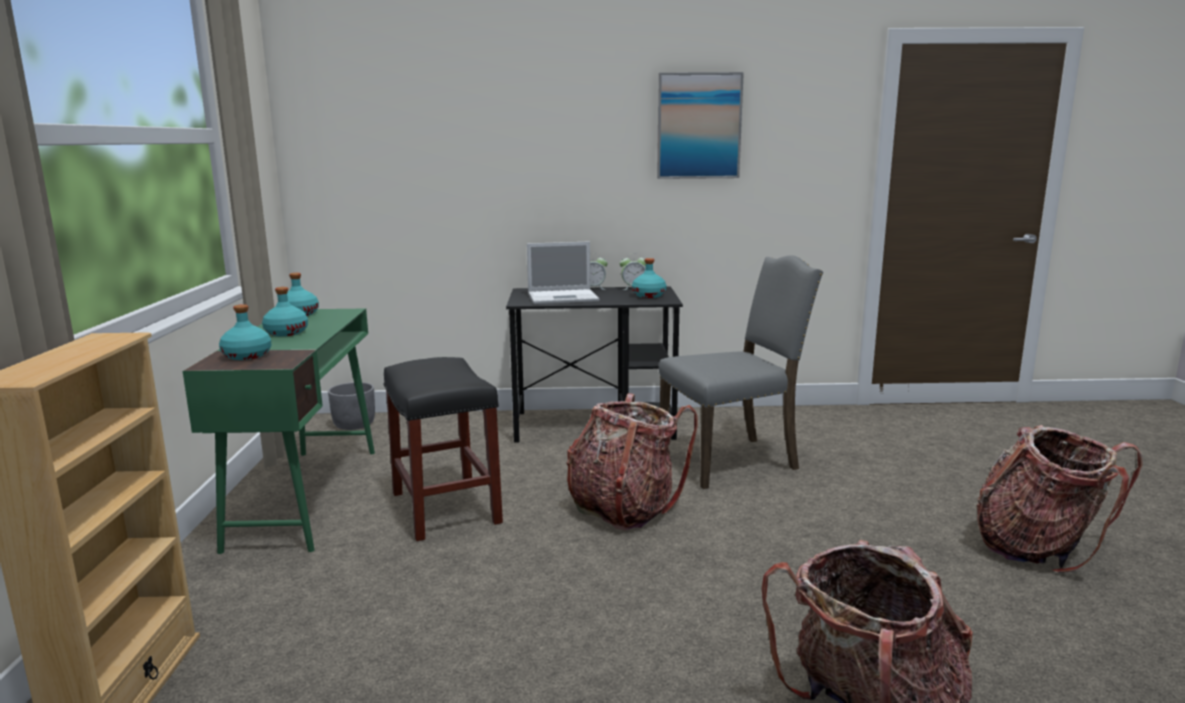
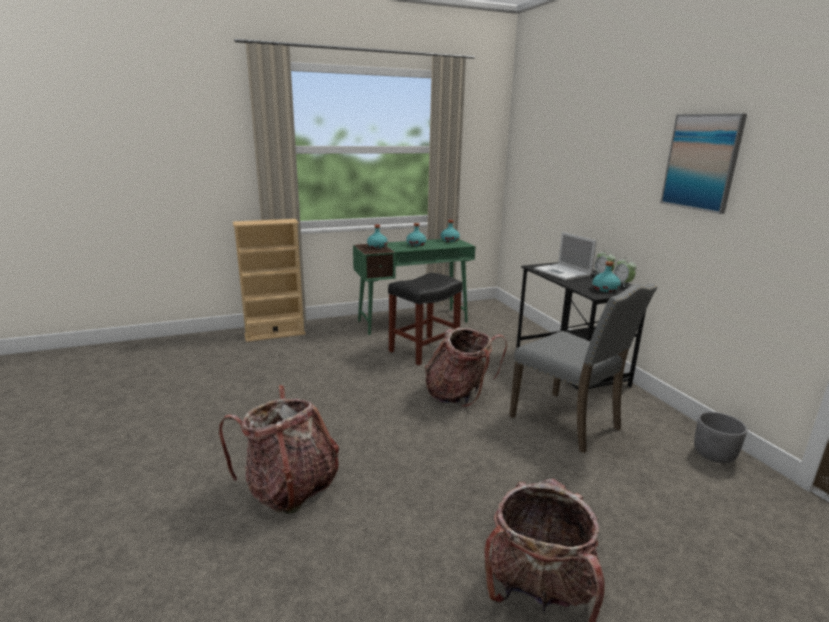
camera: 70 degrees right, 5 degrees up
(354, 425) = (494, 310): grey planter -> grey planter (714, 454)

